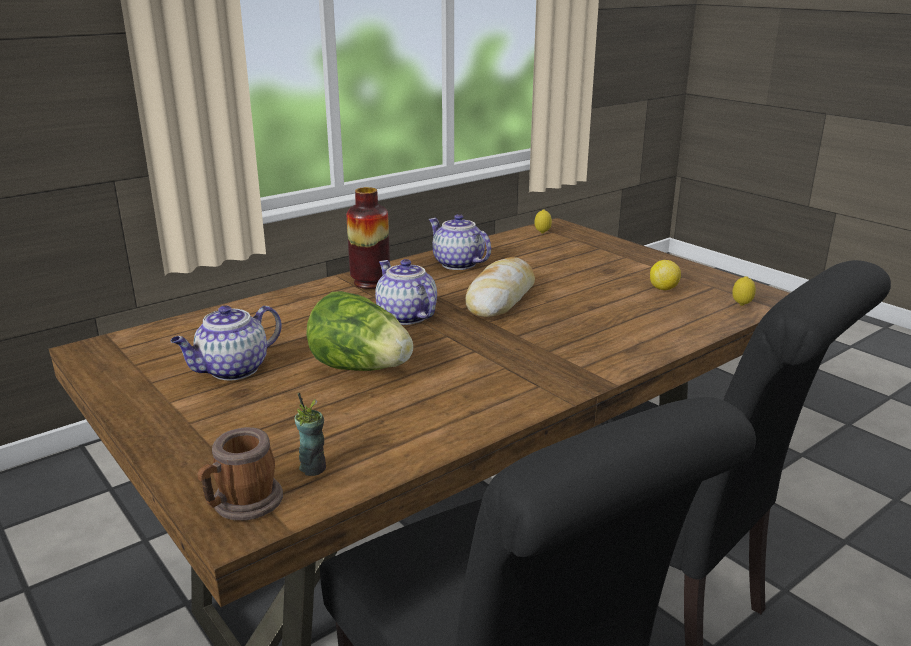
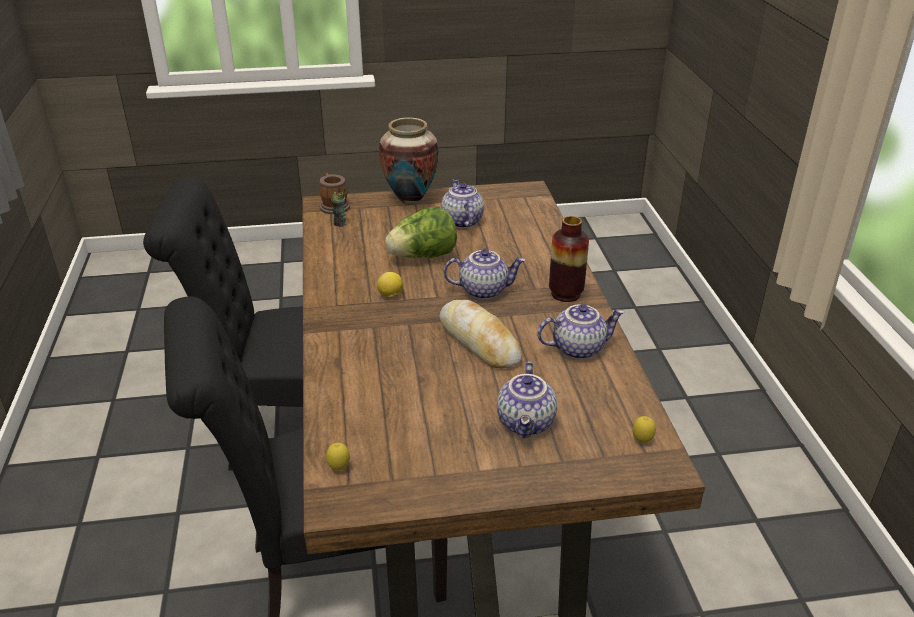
camera: 120 degrees right, 10 degrees up
(178, 431) = (410, 200): none -> vase
(580, 262) = (527, 423): none -> teapot
(663, 288) = (418, 442): lemon -> lemon (390, 295)

